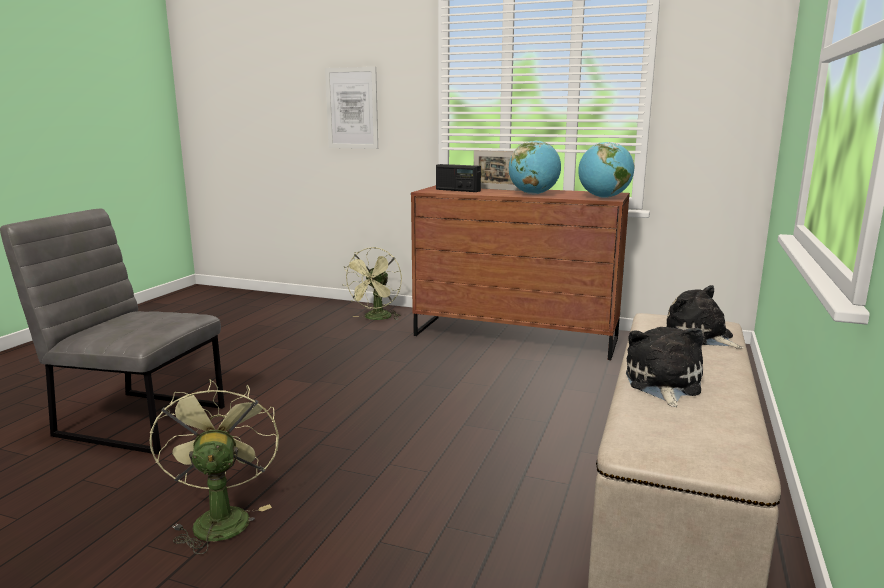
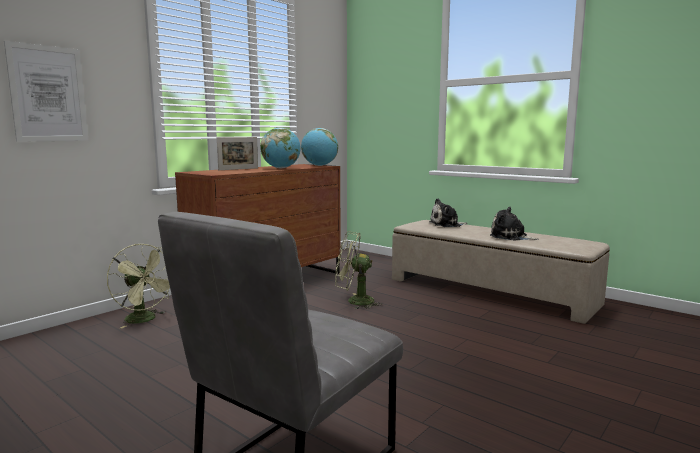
camera: 70 degrees left, 5 degrees down
(220, 517) = (518, 415): green fan -> green fan (354, 301)
(458, 190) = (226, 171): radio -> none

